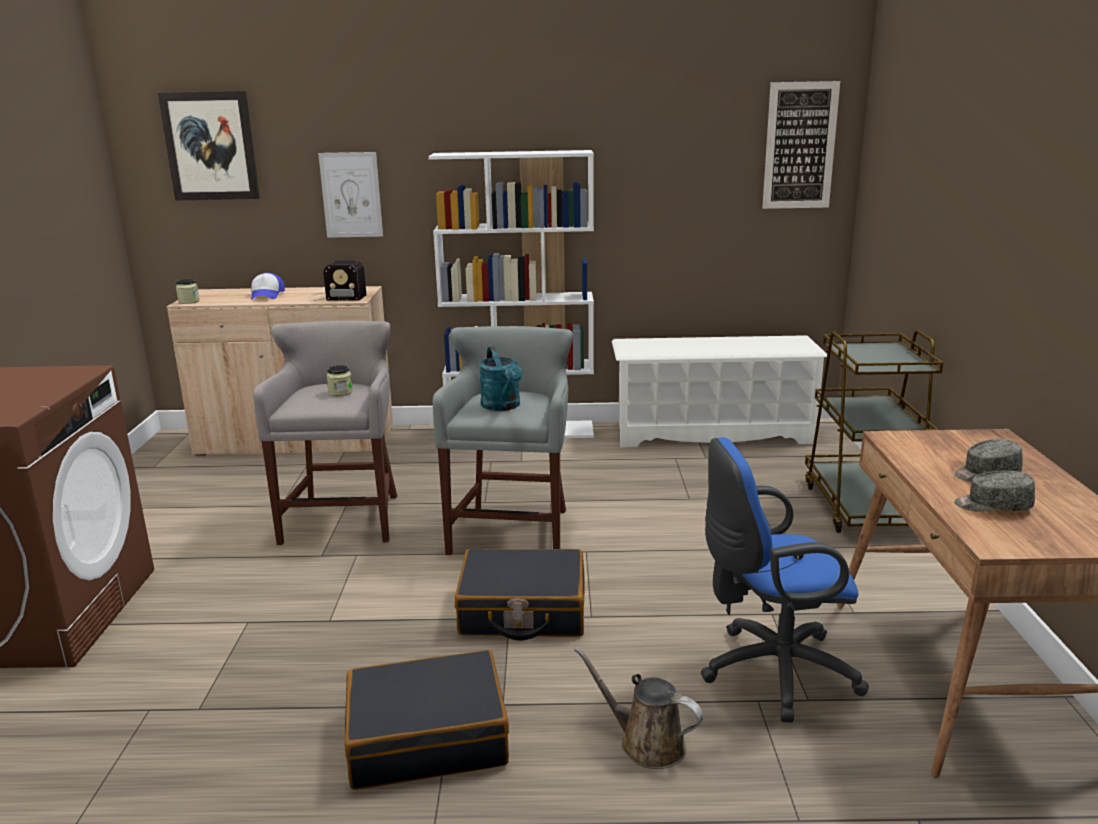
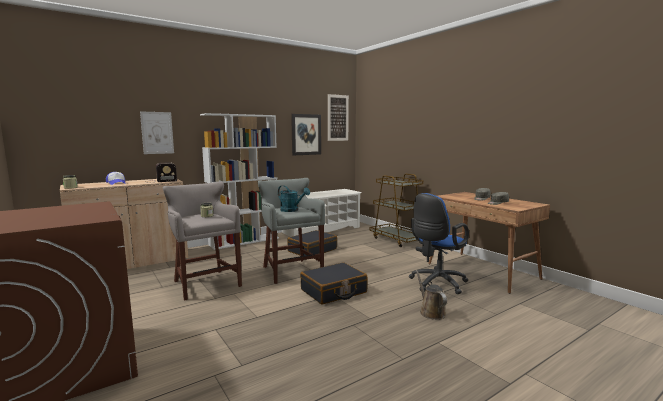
camera: 35 degrees left, 10 degrees down
(210, 146) = (73, 105): picture -> picture (306, 134)
(427, 737) = (359, 336): black suitcase -> black suitcase (312, 250)
(646, 743) = (431, 312): brown watering can -> brown watering can turned 75 degrees clockwise

